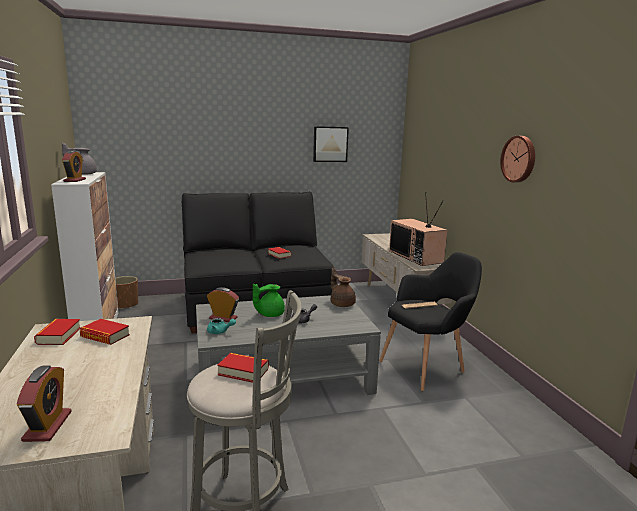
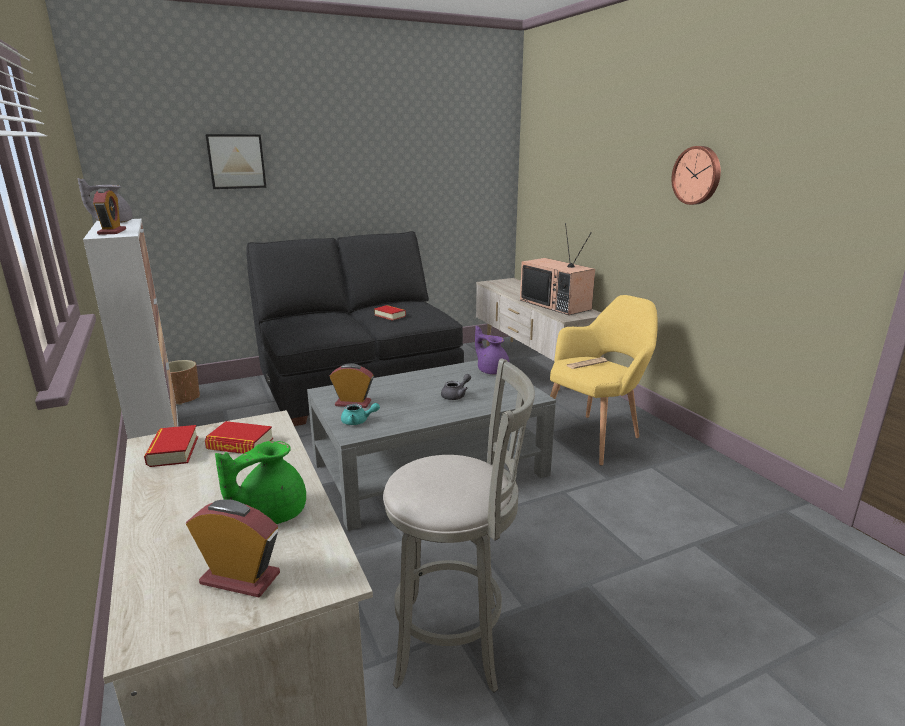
camera: 10 degrees left, 5 degrees up
(47, 426) = (240, 578): alarm clock -> alarm clock turned 60 degrees counterclockwise
(243, 372) = (450, 470): book -> none
(269, 314) = (409, 392): green teapot -> green teapot (270, 513)
(330, 144) = (432, 167): picture -> picture (236, 161)
(342, 304) = (492, 370): brown teapot -> purple teapot
(427, 367) = (595, 436): black armchair -> yellow armchair

